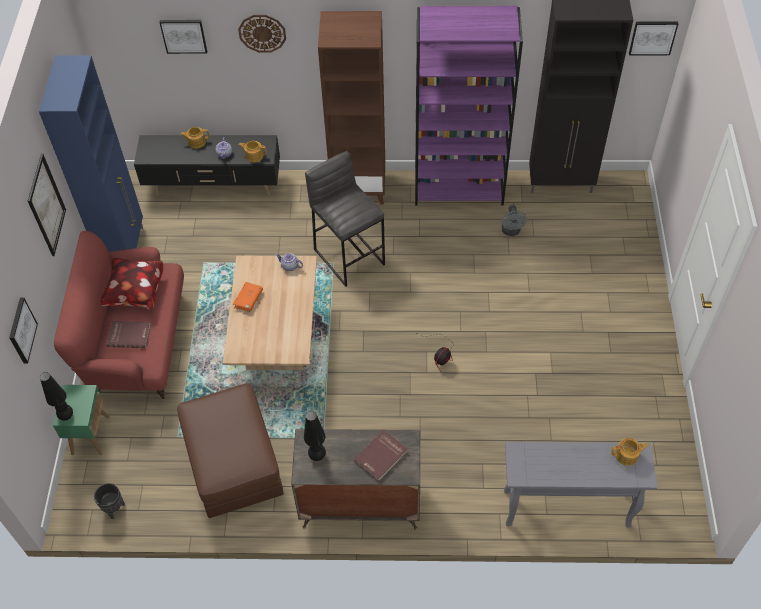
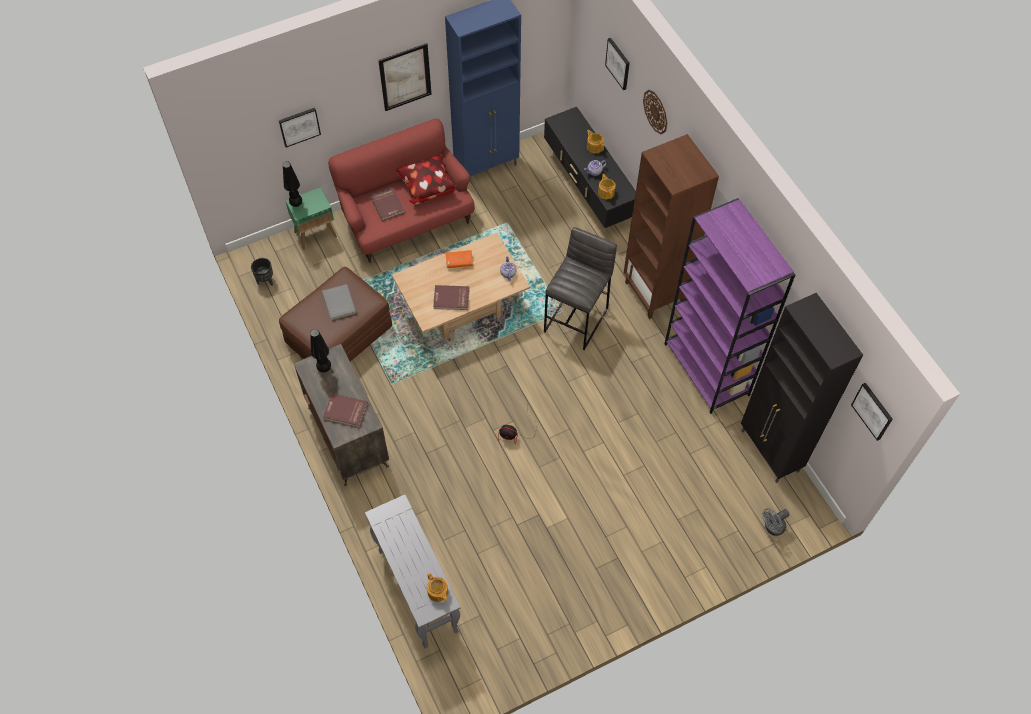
camera: 60 degrees right, 5 degrees up
(222, 427) = (338, 303): none -> grey book
(287, 324) = (451, 299): none -> red book
(511, 231) = (683, 433): grey fan -> grey fan (772, 528)

